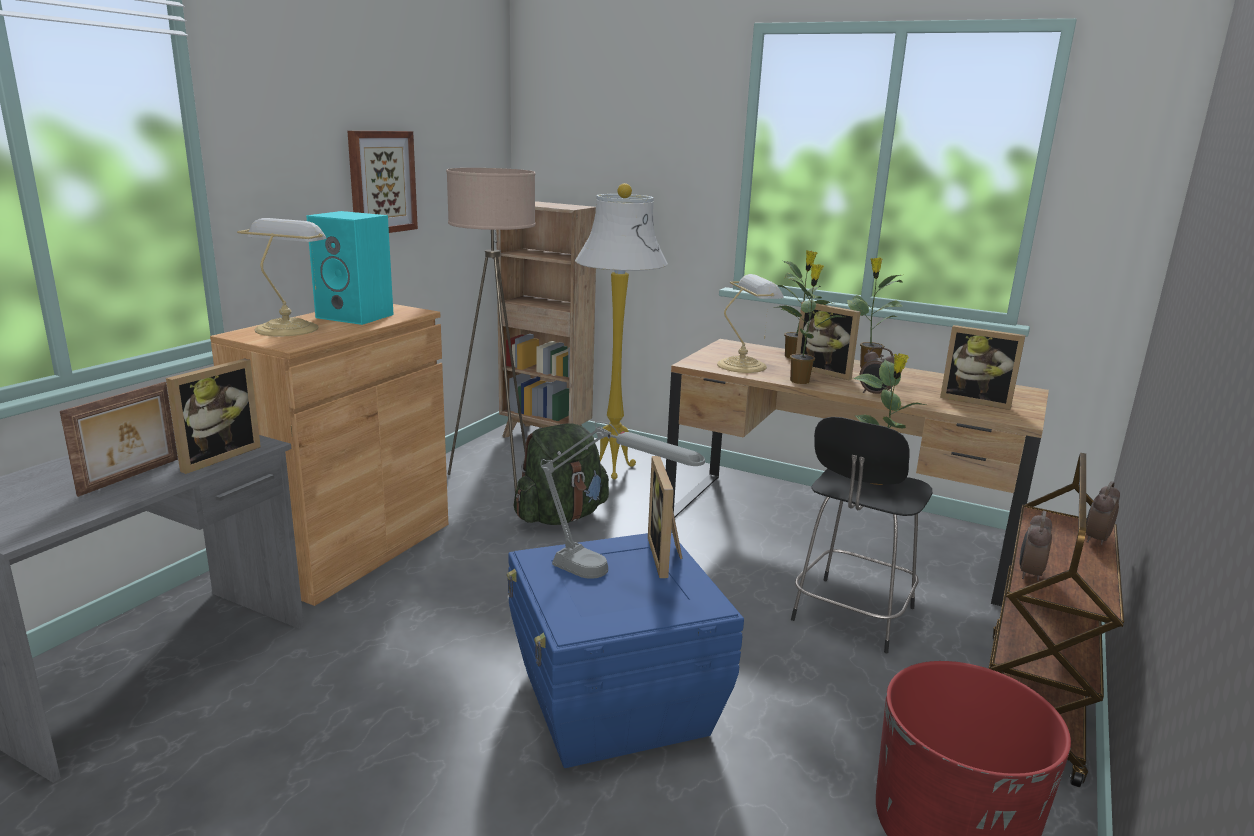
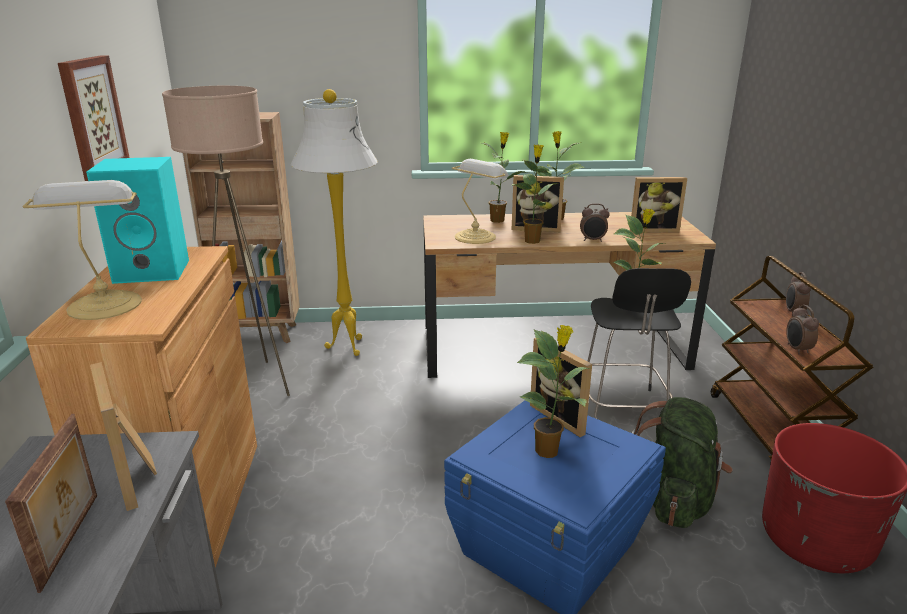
camera: 30 degrees left, 5 degrees up
(215, 456) = (138, 476): picture frame -> picture frame turned 150 degrees clockwise
(561, 516) = (348, 404): green backpack -> green backpack (673, 500)
(611, 578) = (548, 451): grey table lamp -> potted plant

